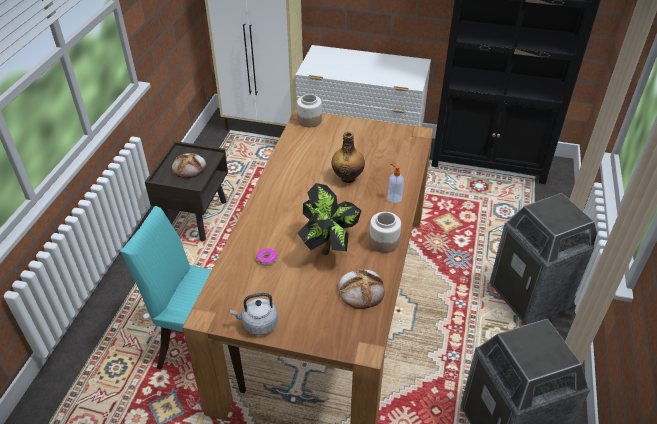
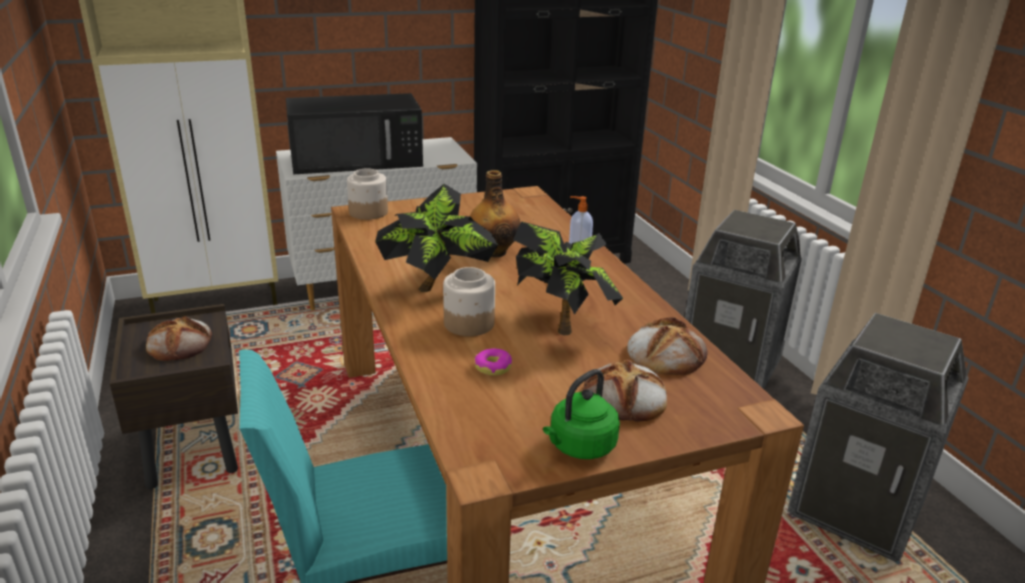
camera: 35 degrees left, 15 degrees down
(258, 324) = (580, 447): grey kettle -> green kettle
(293, 193) = (438, 286): none -> potted plant
(308, 308) = (625, 399): none -> bread
(351, 67) = (358, 159): none -> black microwave
(383, 242) = (624, 298): jar -> jar (468, 323)

